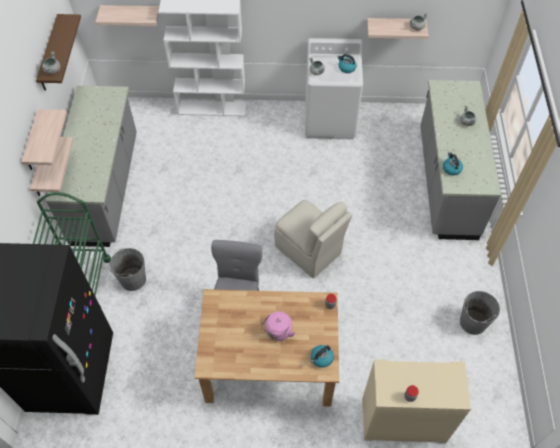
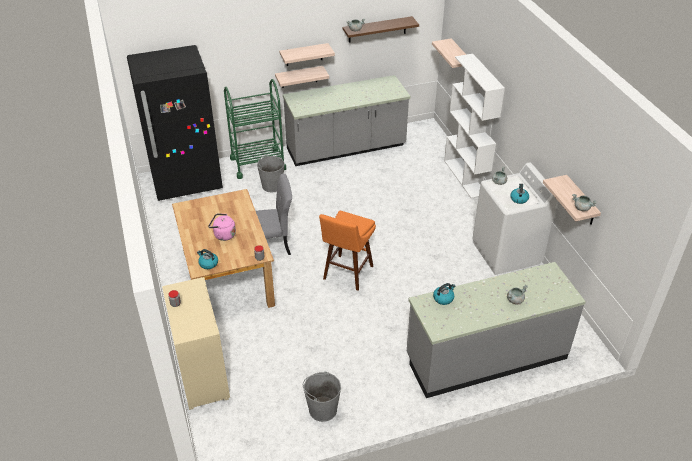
camera: 70 degrees right, 15 degrees down
(309, 251) = (346, 274): beige chair -> orange stool

